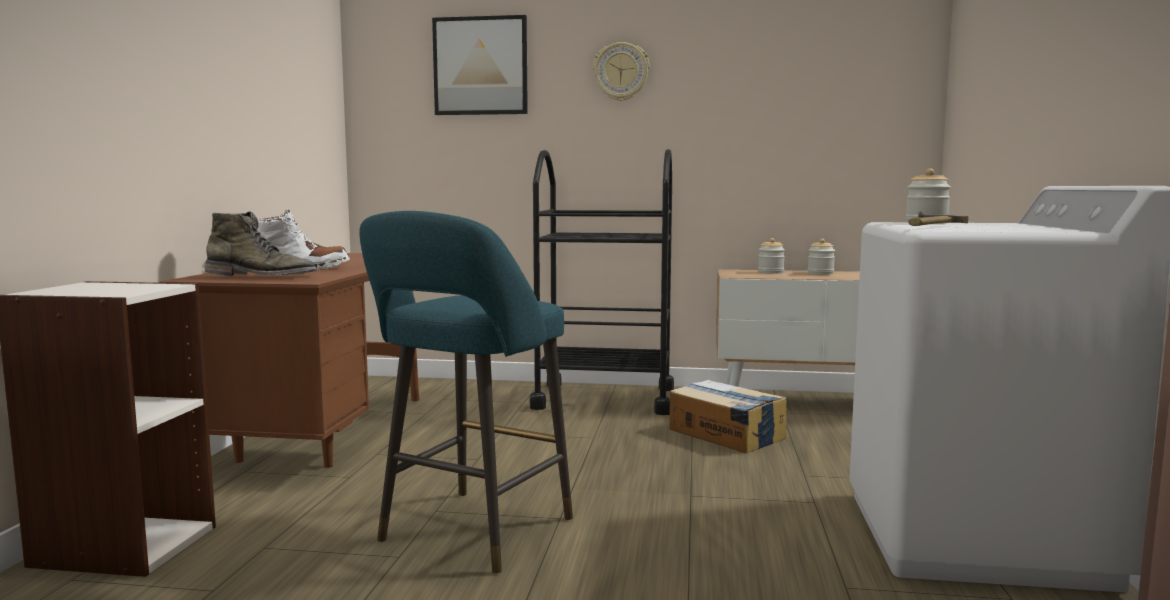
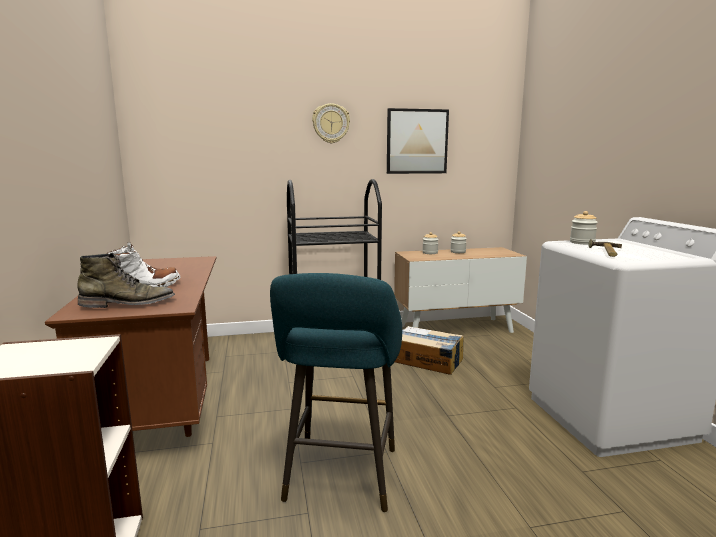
camera: 20 degrees left, 5 degrees up
(480, 66) = (230, 115): picture -> picture (417, 141)

